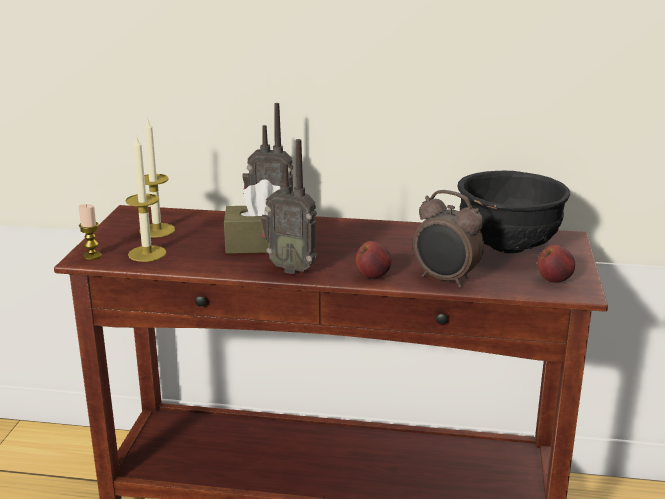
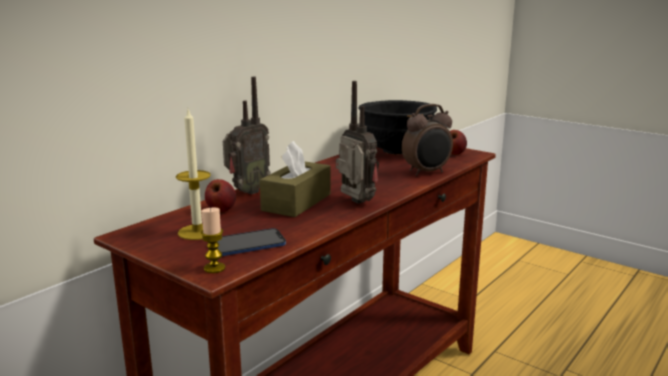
camera: 60 degrees left, 5 degrees down
(147, 253) = (248, 244): candle -> phone
(292, 268) = (355, 203): radio -> radio turned 90 degrees counterclockwise
(373, 276) = (398, 186): apple -> apple (221, 210)

